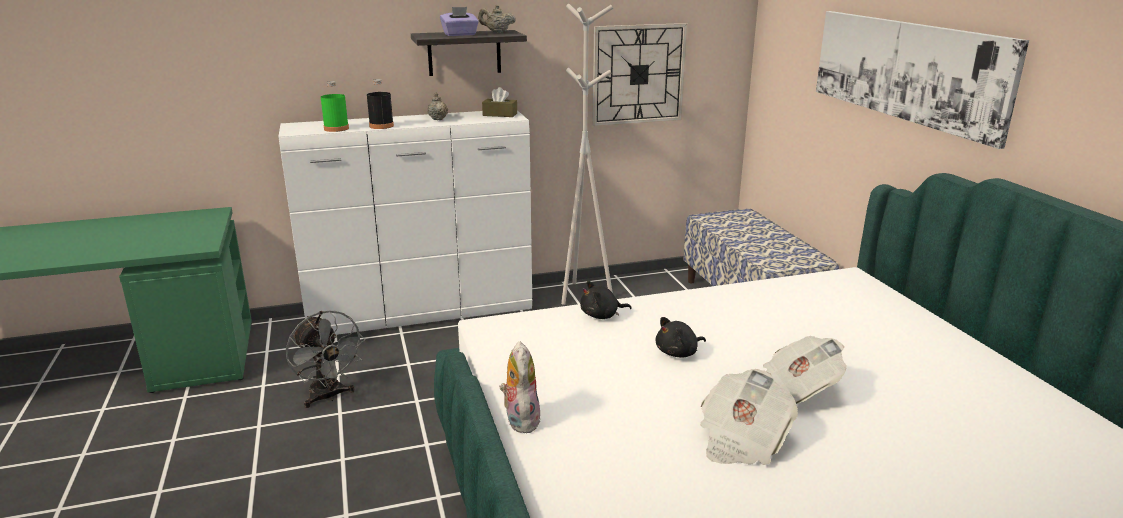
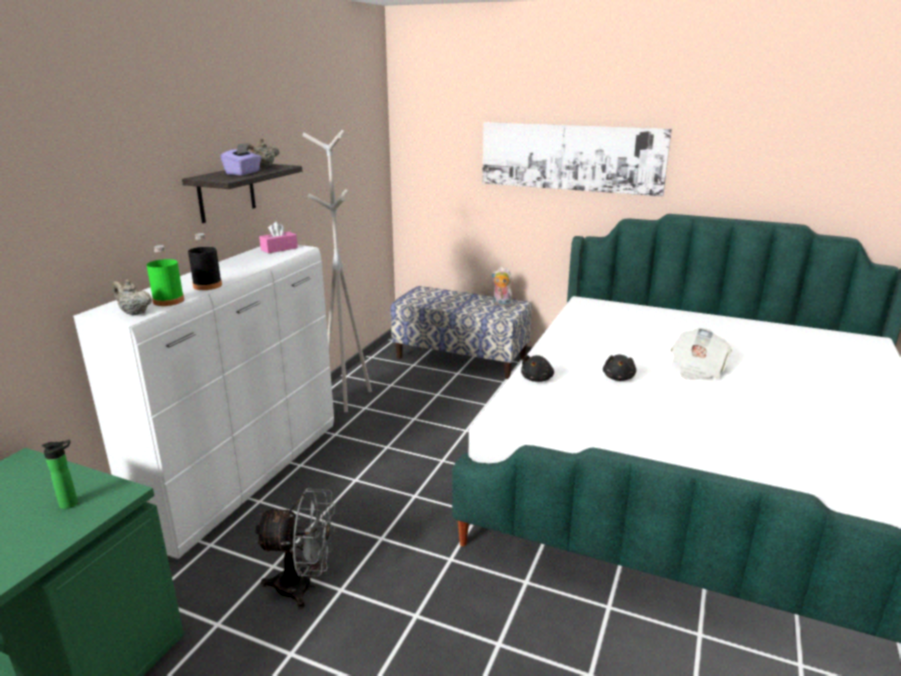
camera: 50 degrees left, 0 degrees up
(182, 241) = (72, 503): none -> bottle
(438, 119) = (238, 266): beige teapot -> beige teapot (134, 313)
(500, 114) = (279, 249): brown tissue box -> pink tissue box
(520, 420) = (651, 457): plush toy -> plush toy (501, 304)
(638, 74) = (338, 191): wall clock -> none
(741, 440) = (736, 402): newspaper -> none

